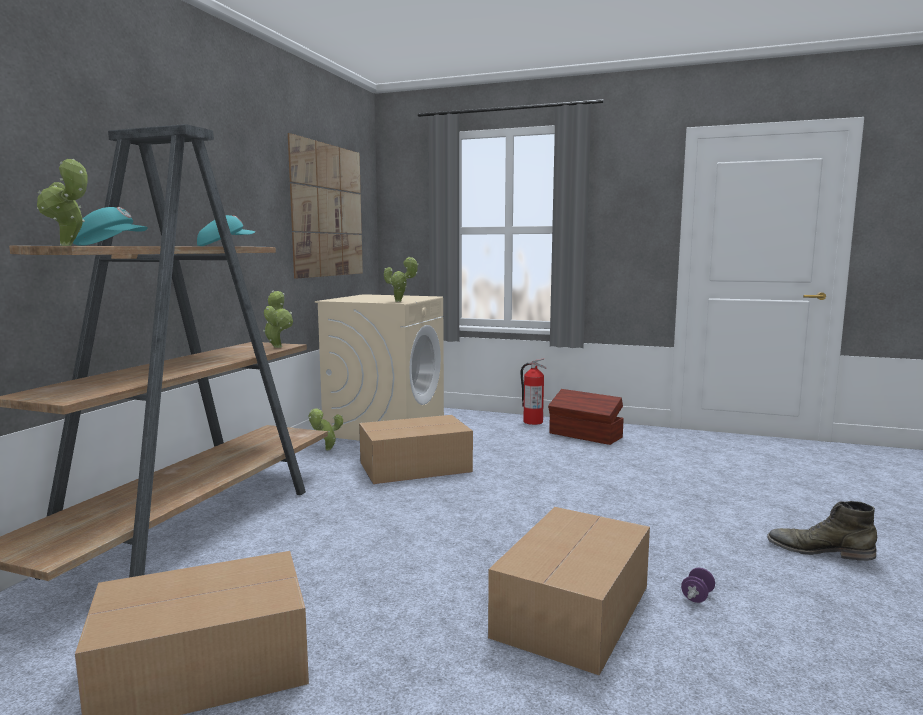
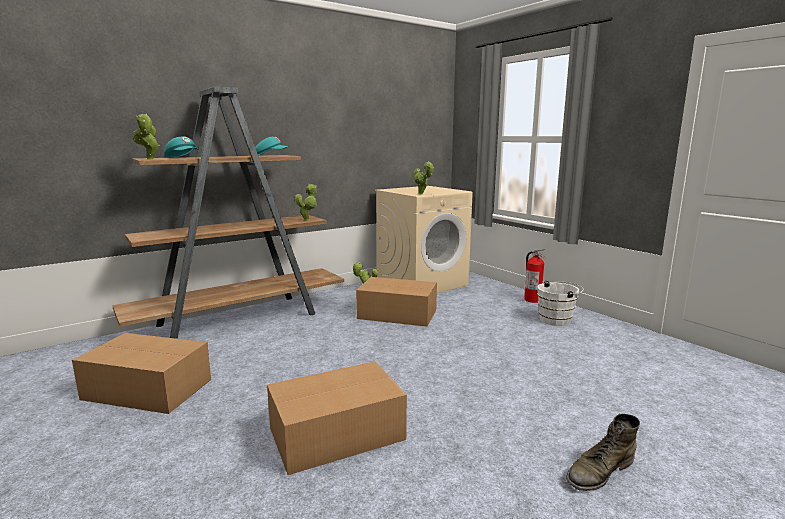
camera: 35 degrees right, 5 degrees up
(327, 211) = (395, 125): picture -> none
(585, 435) = (557, 320): brown storage box -> white bucket
(697, 596) = (429, 460): purple dumbbell -> none
(819, 550) = (599, 471): green boot -> green boot turned 90 degrees counterclockwise

